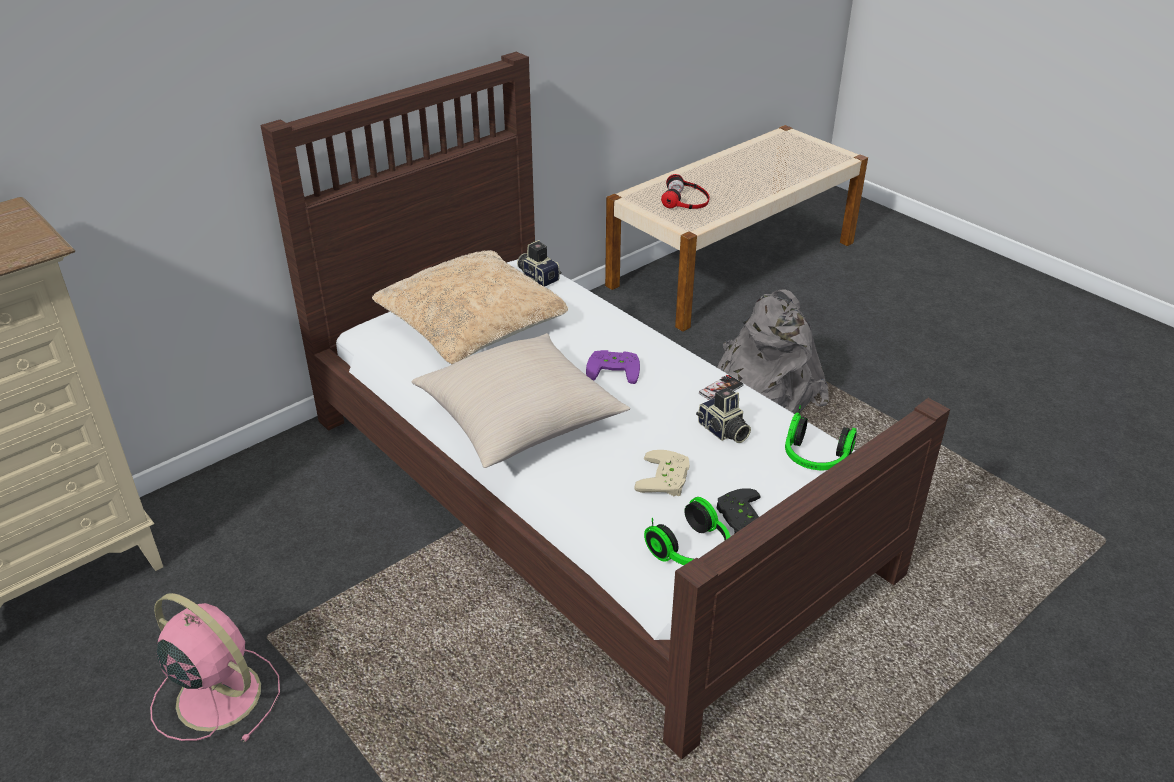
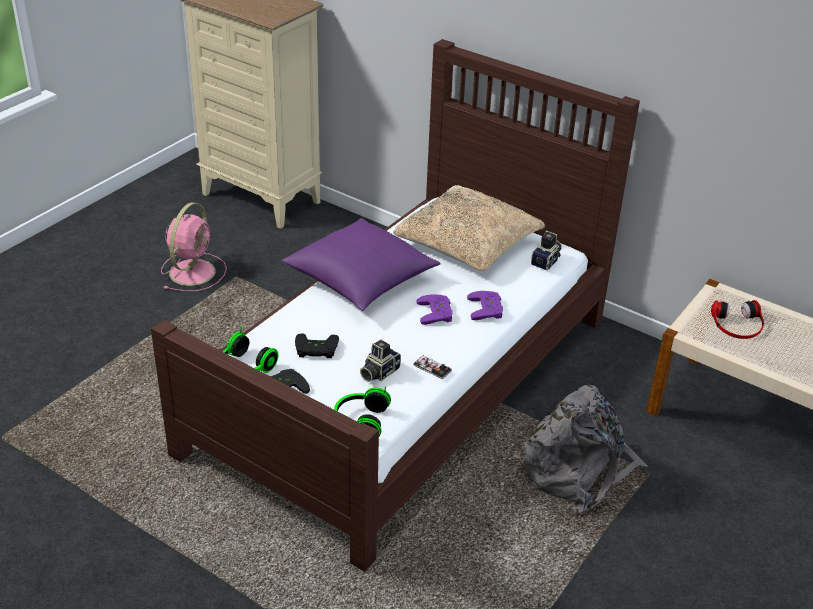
camera: 75 degrees right, 0 degrees up
(519, 419) = (361, 279): beige pillow -> purple pillow
(618, 332) = (488, 309): none -> purple game controller
(667, 479) = (316, 350): beige game controller -> black game controller

